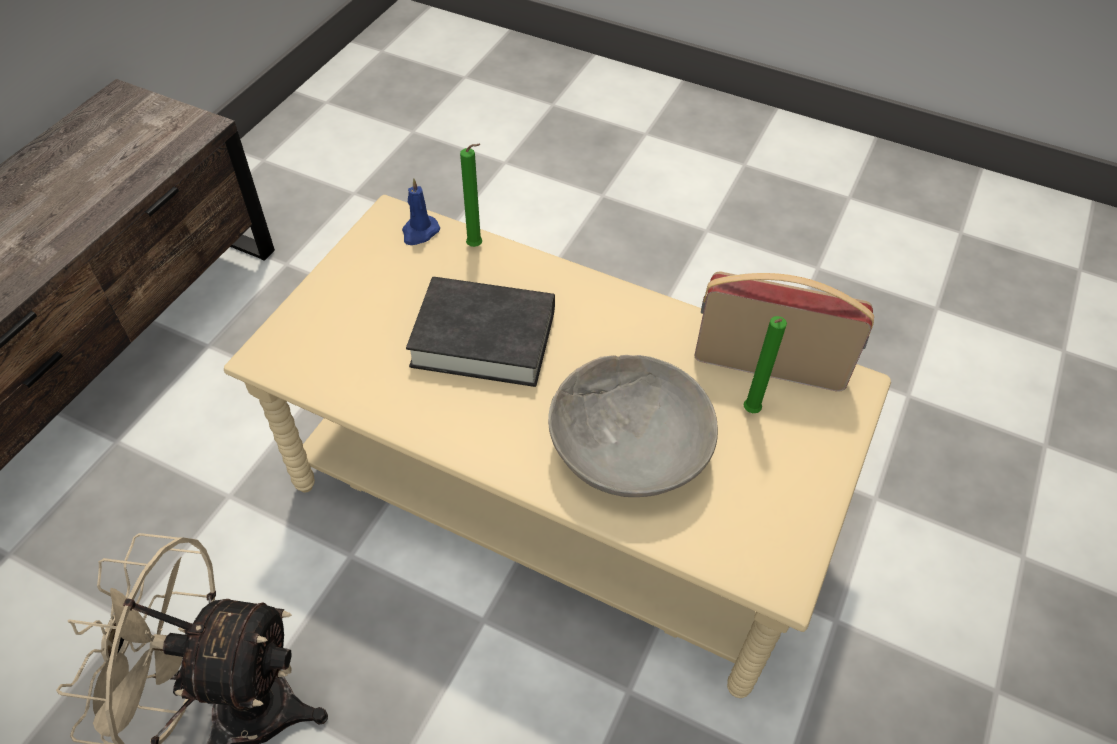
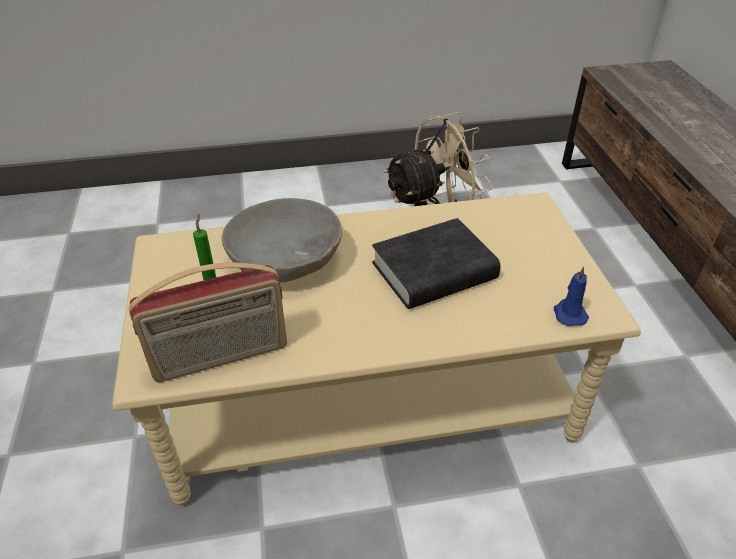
camera: 145 degrees right, 10 degrees down
(477, 247) = (517, 326): green candle -> none

